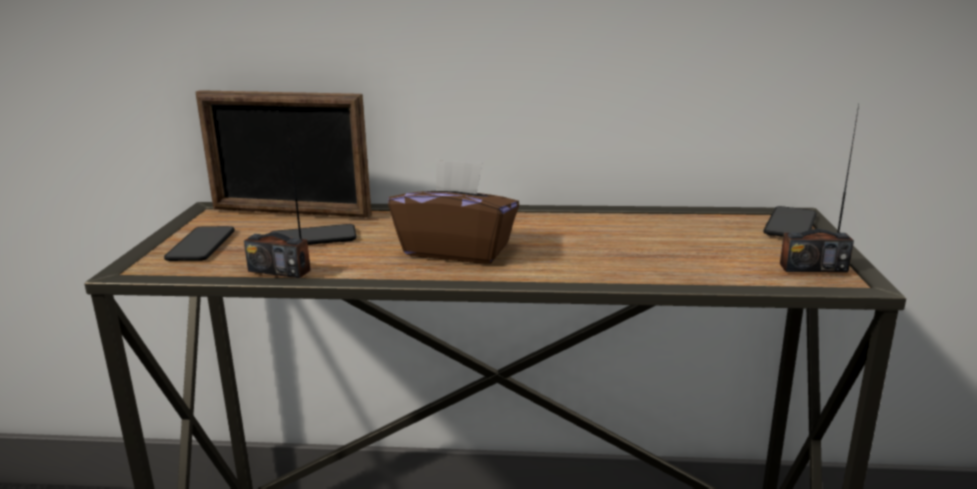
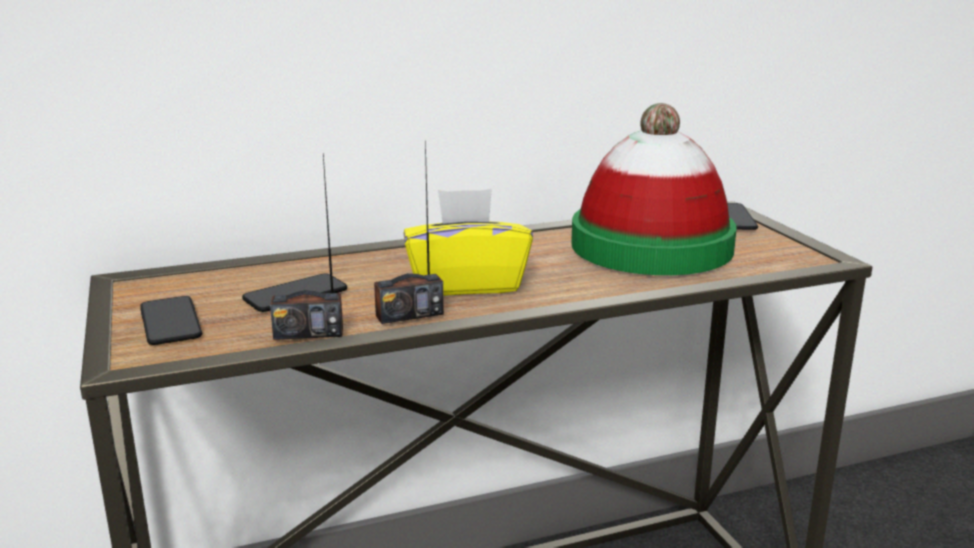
camera: 25 degrees left, 0 degrees up
(290, 212) = (232, 271): picture frame -> none
(457, 250) = (466, 284): brown tissue box -> yellow tissue box
(670, 241) = (651, 246): none -> hat
(813, 267) = (786, 252): radio -> radio (409, 314)

